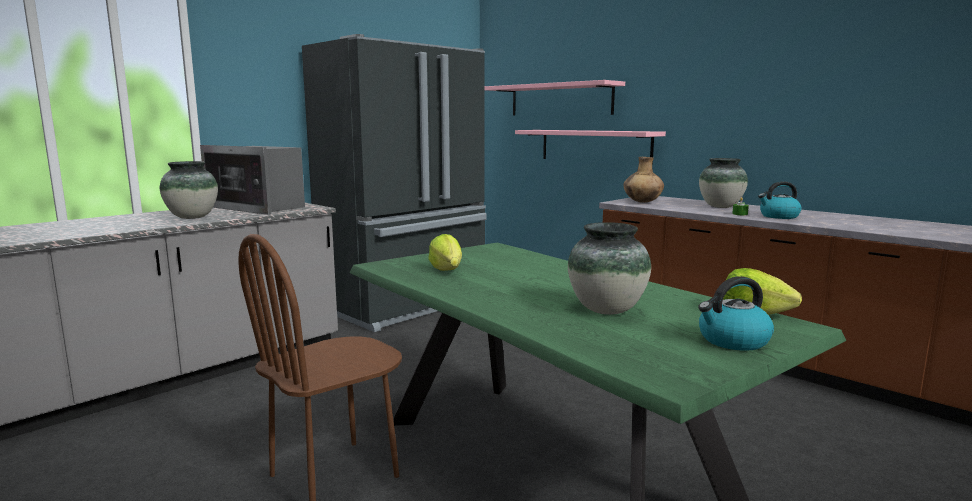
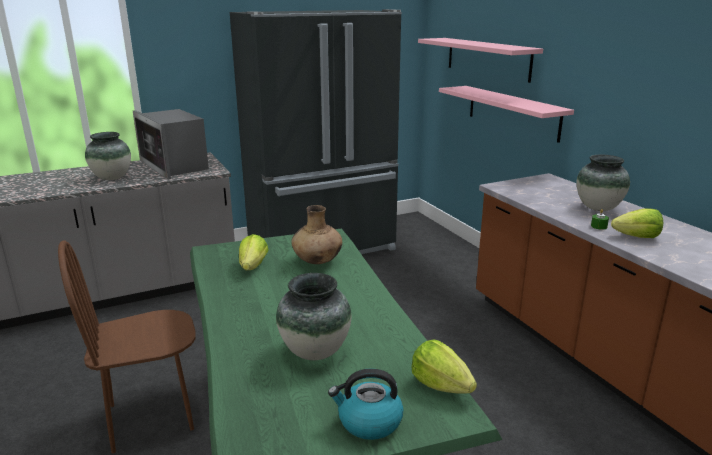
camera: 20 degrees right, 10 degrees up
(642, 202) = (524, 189): brown vase -> brown vase (317, 261)
(778, 216) = (637, 237): kettle -> lettuce

